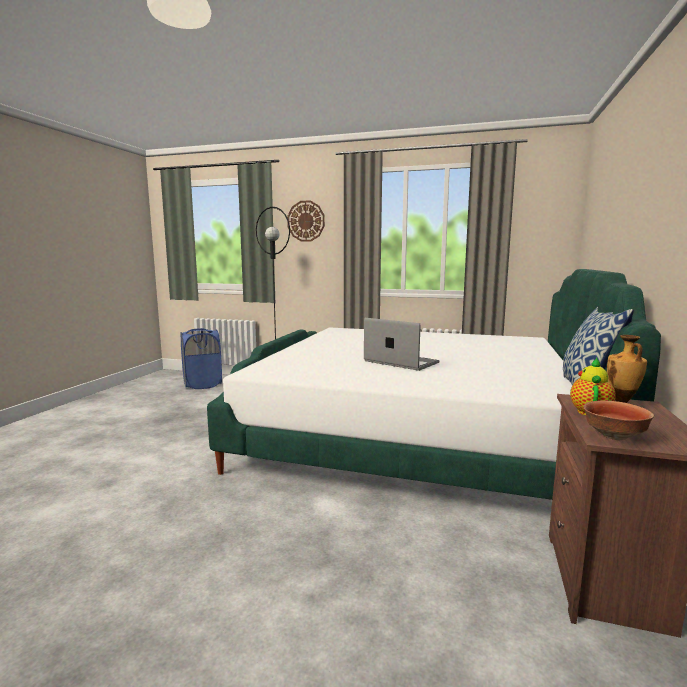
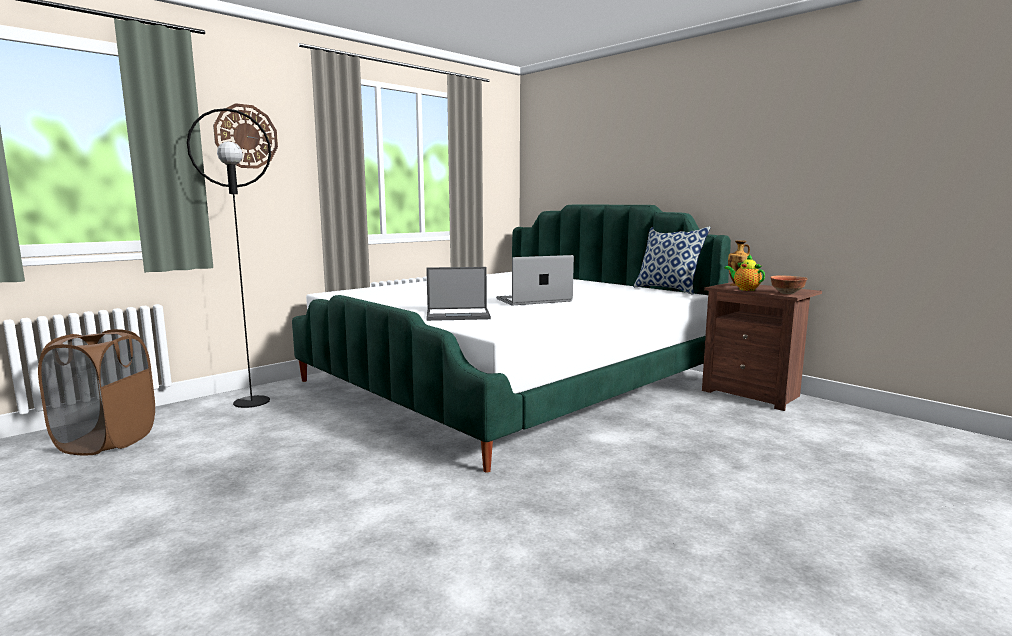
camera: 60 degrees left, 0 degrees up
(202, 384) = (107, 441): blue laundry basket -> brown laundry basket
(303, 357) = (459, 315): none -> laptop

